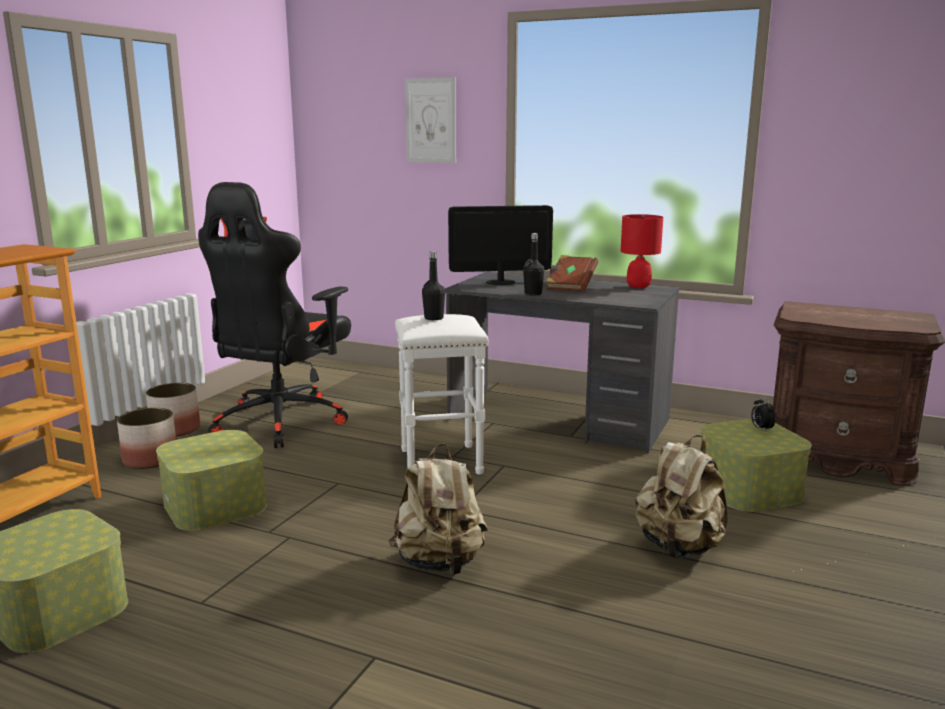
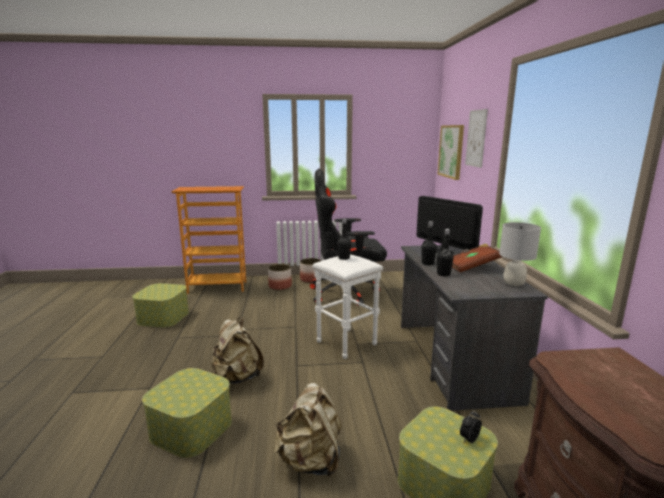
camera: 60 degrees right, 0 degrees up
(215, 504) = (253, 311): storage box -> storage box (191, 428)
(353, 144) = (451, 151): none -> picture
(578, 296) = (443, 274): none -> black bottle
(638, 286) = (514, 283): red table lamp -> grey table lamp

